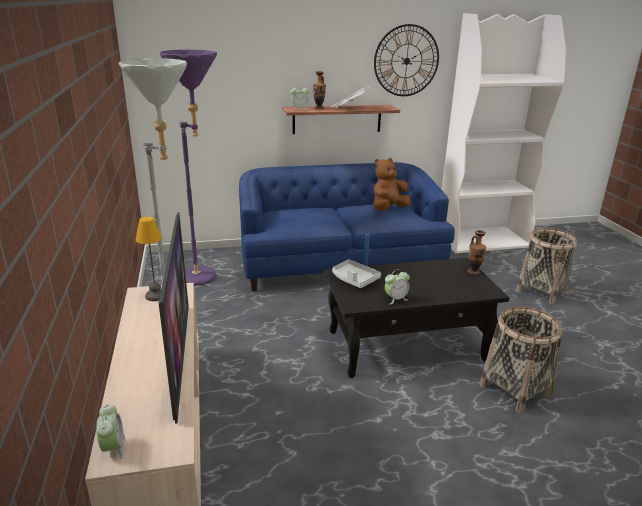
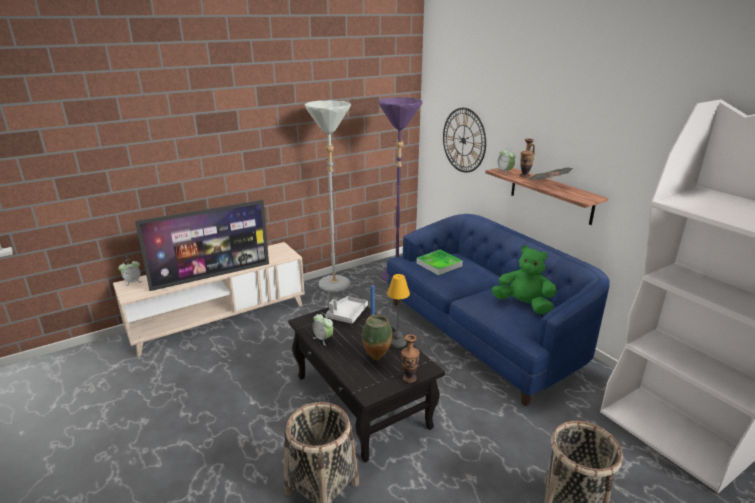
camera: 70 degrees right, 0 degrees up
(155, 296) = (277, 251): table lamp -> table lamp (396, 342)
(293, 219) = (439, 264): none -> tray
(388, 209) = (523, 305): brown plush toy -> green plush toy
(406, 61) = (634, 150): wall clock -> wall clock (463, 140)
(440, 279) = (377, 358): none -> vase

